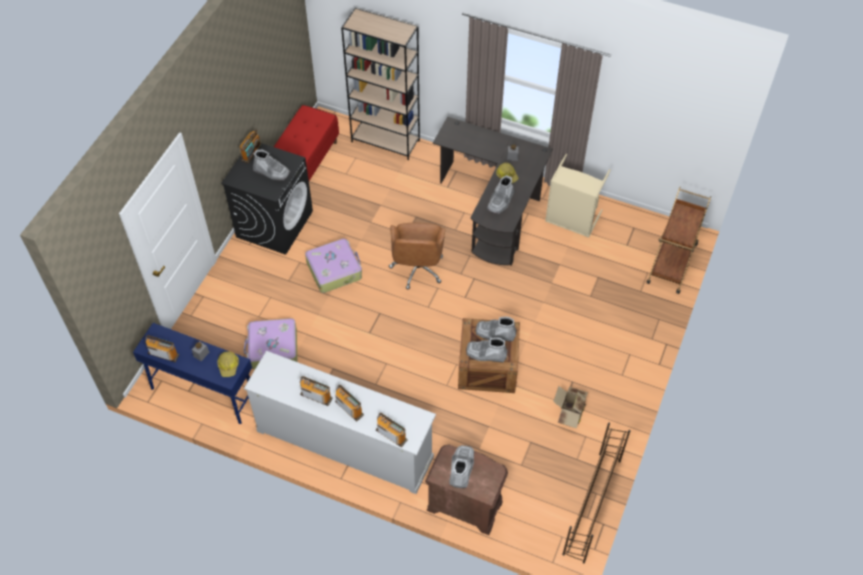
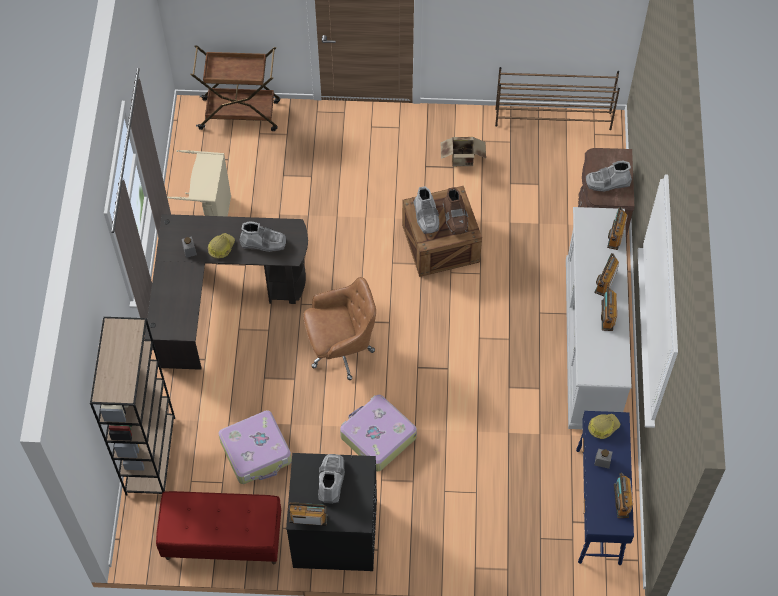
camera: 110 degrees left, 5 degrees up
(273, 349) = (512, 458): suitcase -> suitcase (256, 452)
(486, 354) = (455, 218): grey boot -> brown boot

